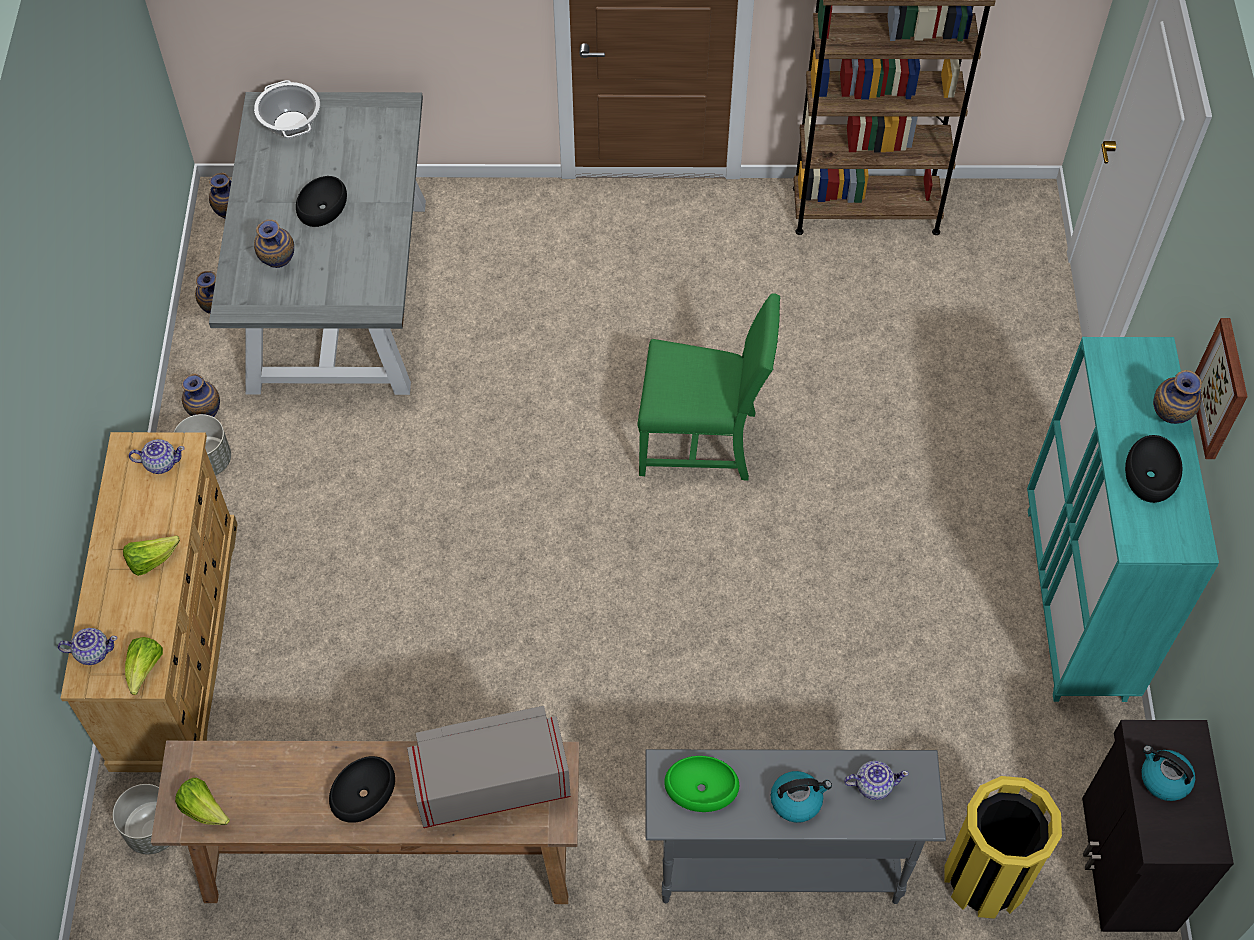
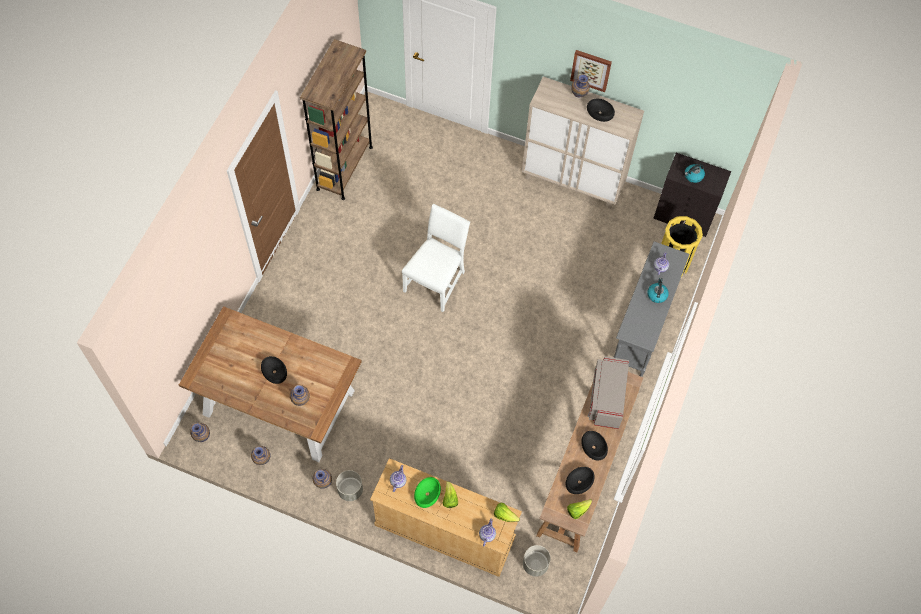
camera: 70 degrees left, 5 degrees up
(270, 791) = (579, 482): none -> black bowl
(291, 124) = (212, 370): cooking pot -> none
(338, 292) = (278, 402): grey dining table -> brown dining table
(701, 787) = (639, 324): green bowl -> green bowl (427, 493)
(702, 440) = (436, 281): green chair -> white chair
(1076, 603) = (573, 182): turquoise cabinet -> beige cabinet

